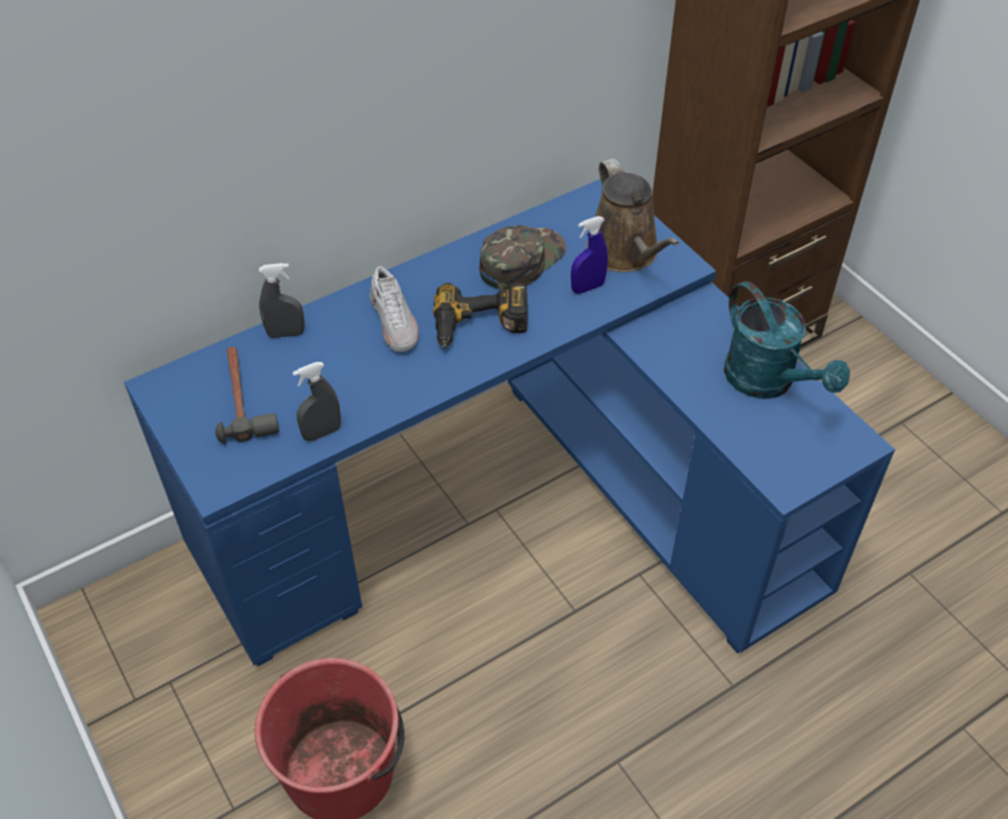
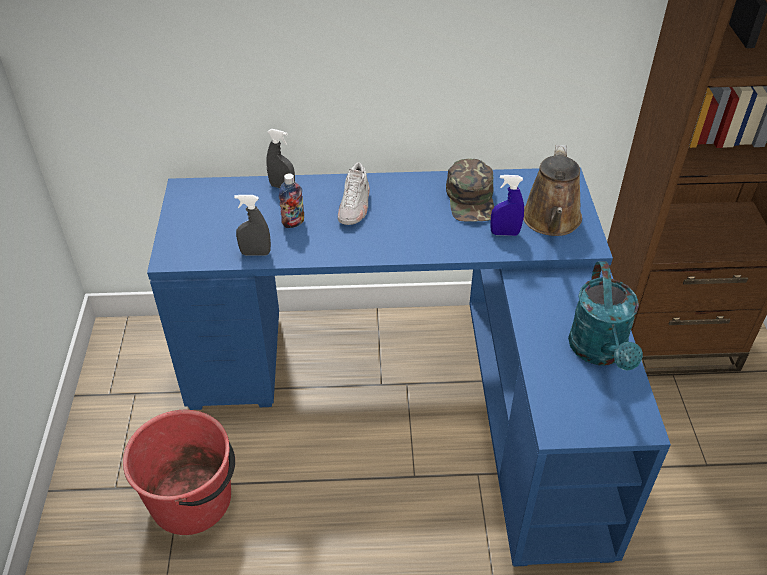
camera: 30 degrees right, 5 degrees down
(243, 398) = (226, 214): hammer -> none
(337, 374) = (293, 223): none -> bottle
(480, 328) = (408, 230): power drill -> none
(521, 260) = (471, 199): green cap -> green cap turned 105 degrees clockwise

